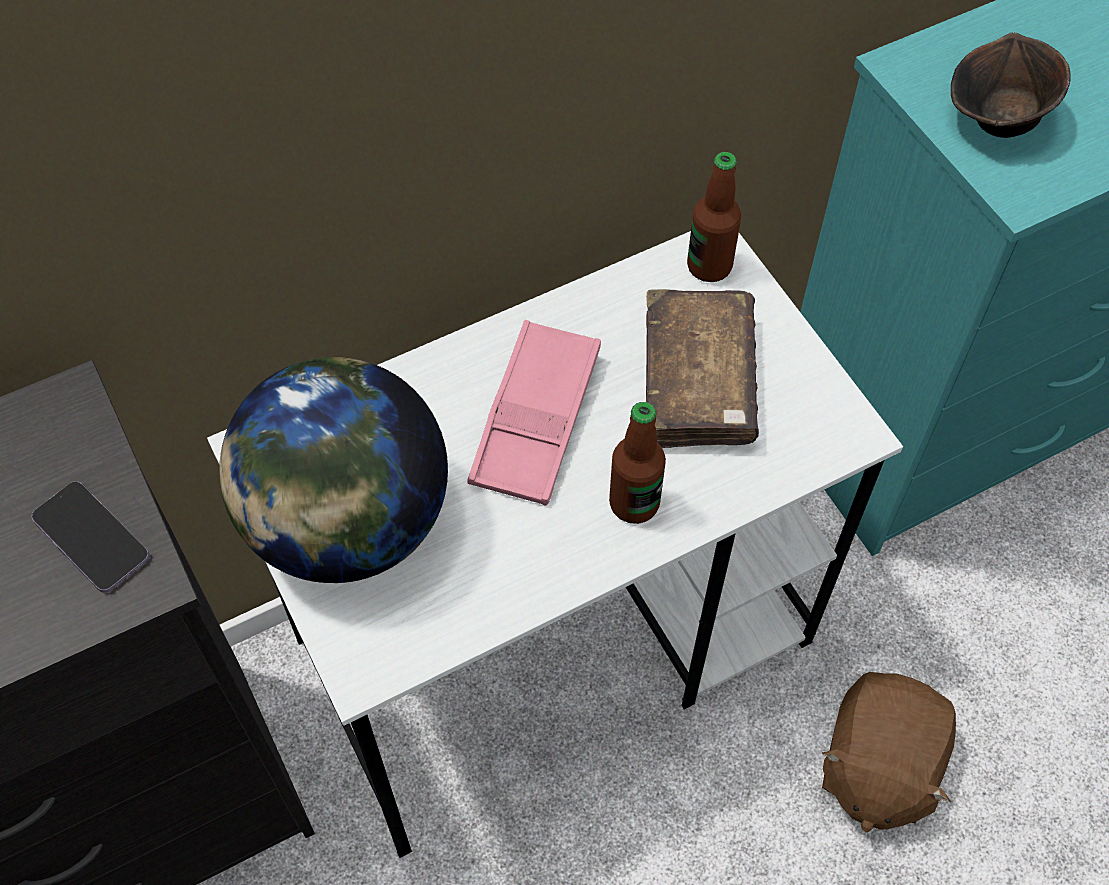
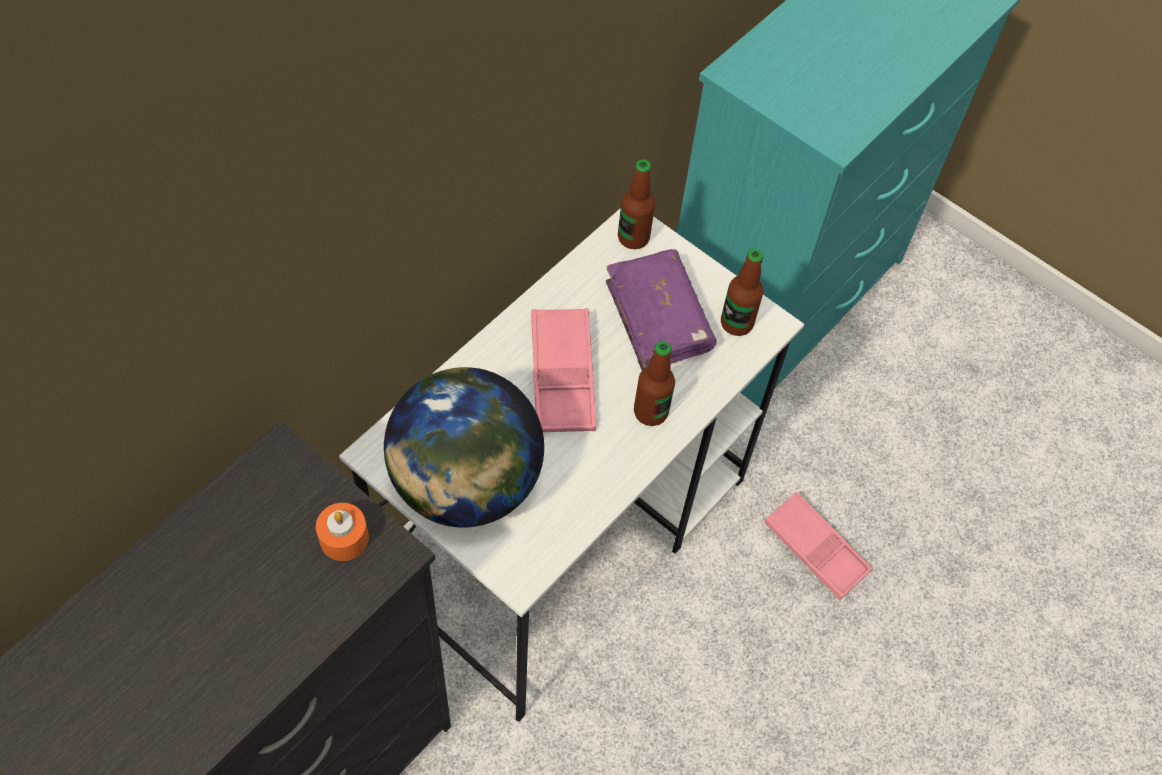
camera: 25 degrees left, 0 degrees up
(91, 538) = (344, 538): phone -> orange candle
(697, 381) = (658, 319): brown book -> purple book
(805, 418) = (736, 323): none -> bottle
(877, 766) = (815, 549): brown plush toy -> pink tray
(996, 120) = (804, 95): brown bowl -> none

